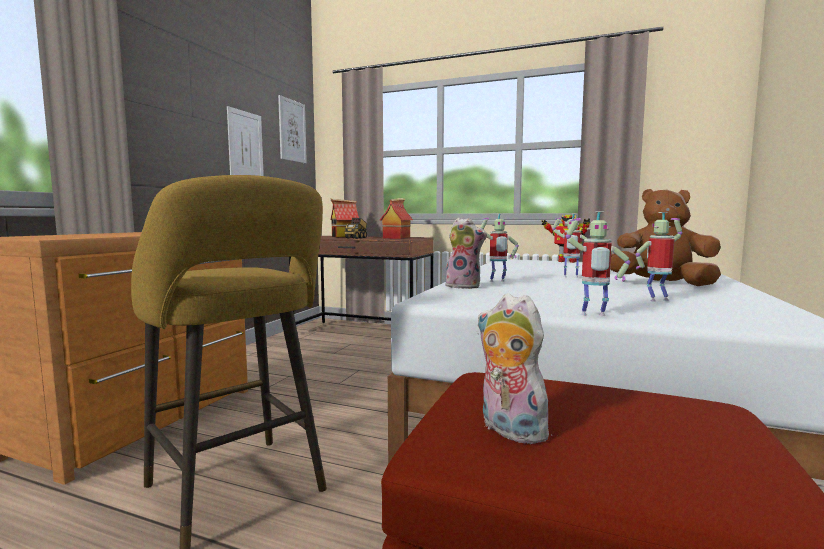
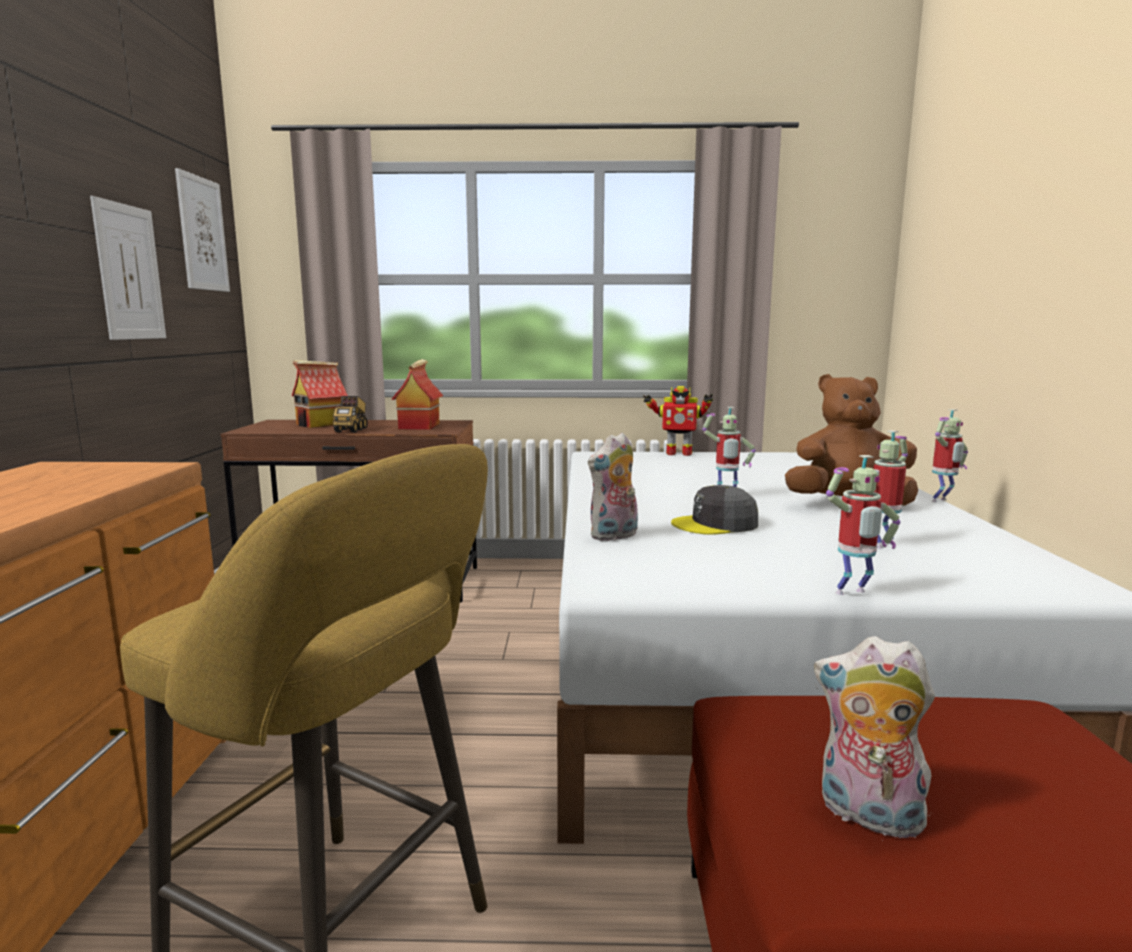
camera: 20 degrees left, 5 degrees up
(464, 286) = (614, 536): plush toy -> plush toy turned 135 degrees clockwise
(497, 281) = (644, 517): toy robot -> toy robot (942, 501)
(542, 286) = (715, 524): none -> grey cap

